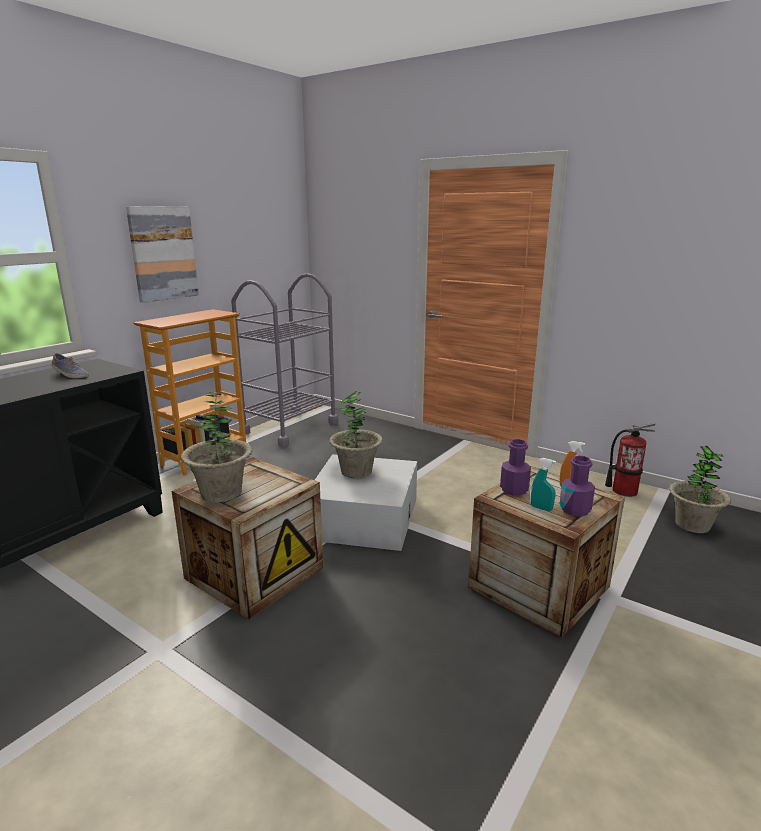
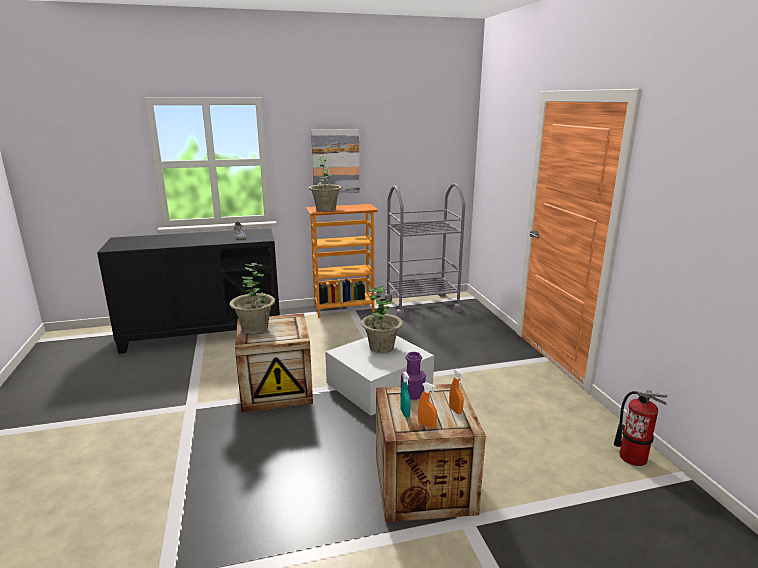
camera: 40 degrees right, 0 degrees up
(575, 509) = (426, 425): purple bottle -> orange spray bottle
(692, 525) = (655, 517): potted plant -> potted plant (325, 209)

